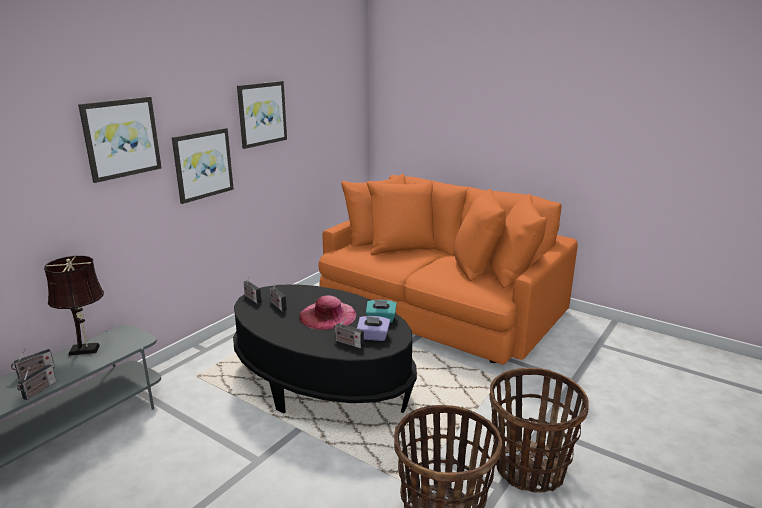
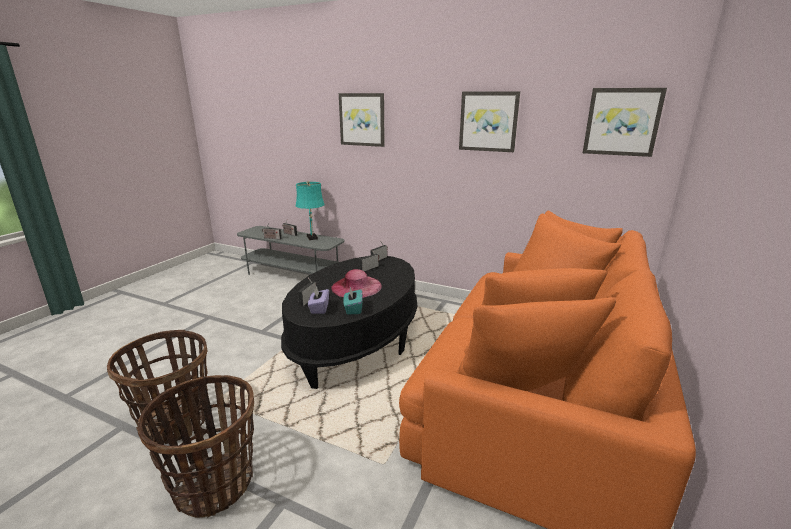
camera: 80 degrees right, 0 degrees up
(87, 350) = (312, 238): brown table lamp -> turquoise table lamp
(203, 164) = (419, 153): picture -> picture (622, 122)

